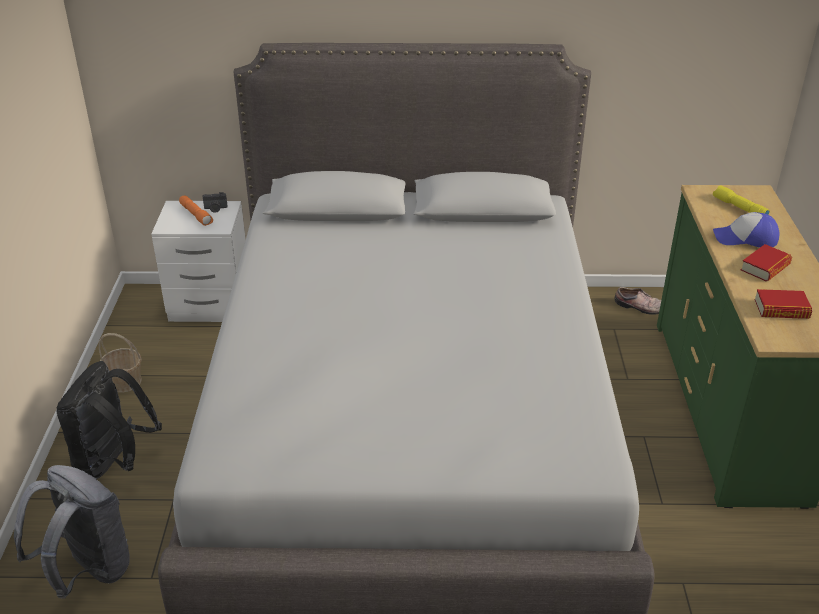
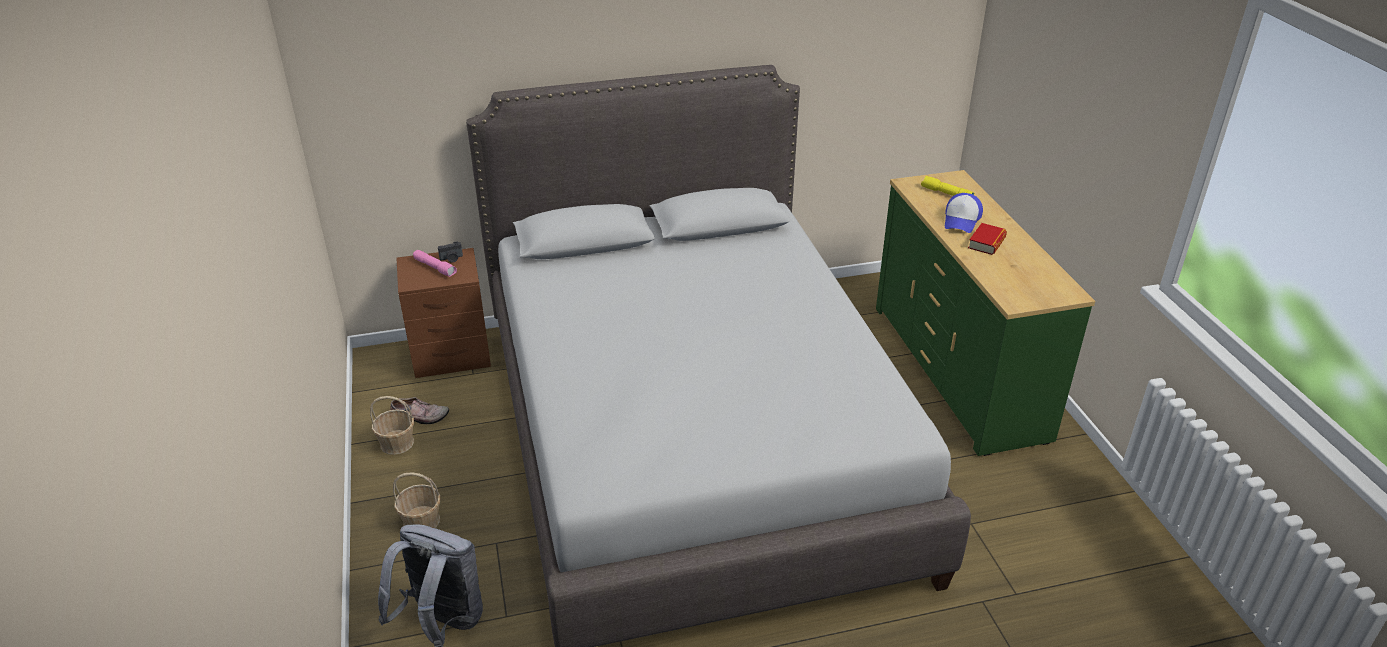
camera: 15 degrees left, 0 degrees up
(114, 463) = (422, 521): black backpack -> basket
(196, 215) = (435, 267): orange flashlight -> pink flashlight
(212, 305) = (453, 355): white nightstand -> brown nightstand
(640, 307) = (856, 295): shoe -> shoe (420, 417)
(745, 239) = (961, 220): cap -> cap turned 60 degrees counterclockwise
(781, 309) = (1012, 276): book -> none

